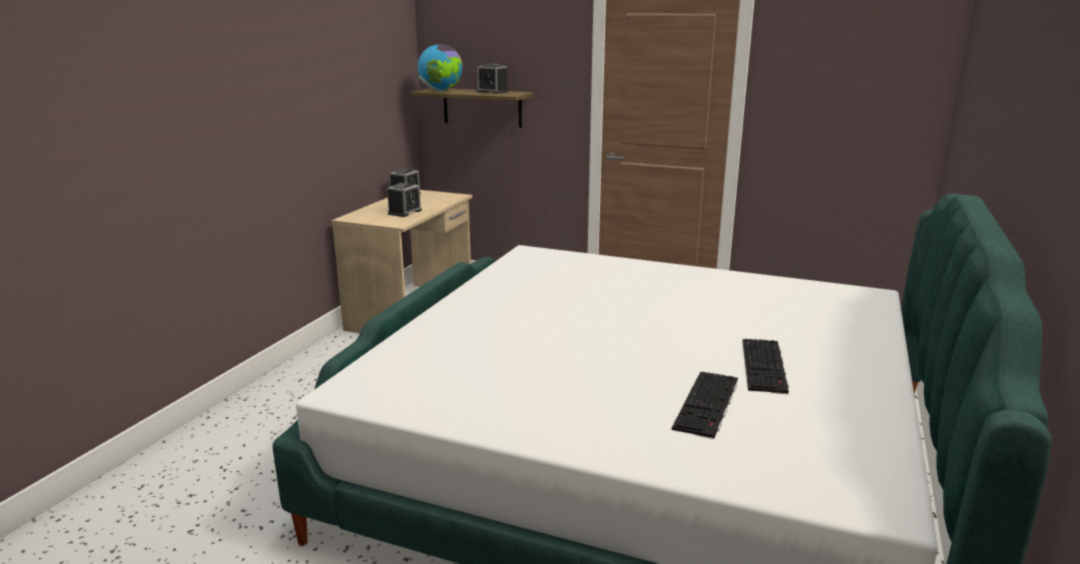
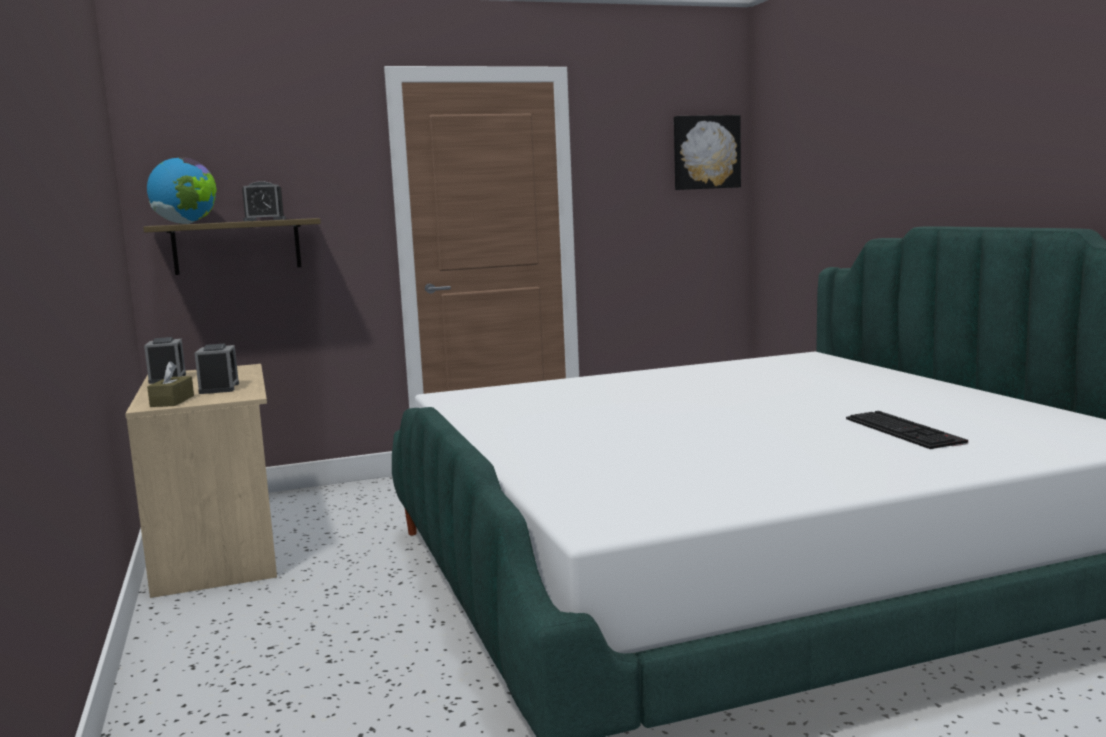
camera: 40 degrees left, 10 degrees down
(365, 217) = (172, 401): none -> brown tissue box
(765, 366) = (871, 403): keyboard -> none
(901, 58) = (705, 152): none -> picture

